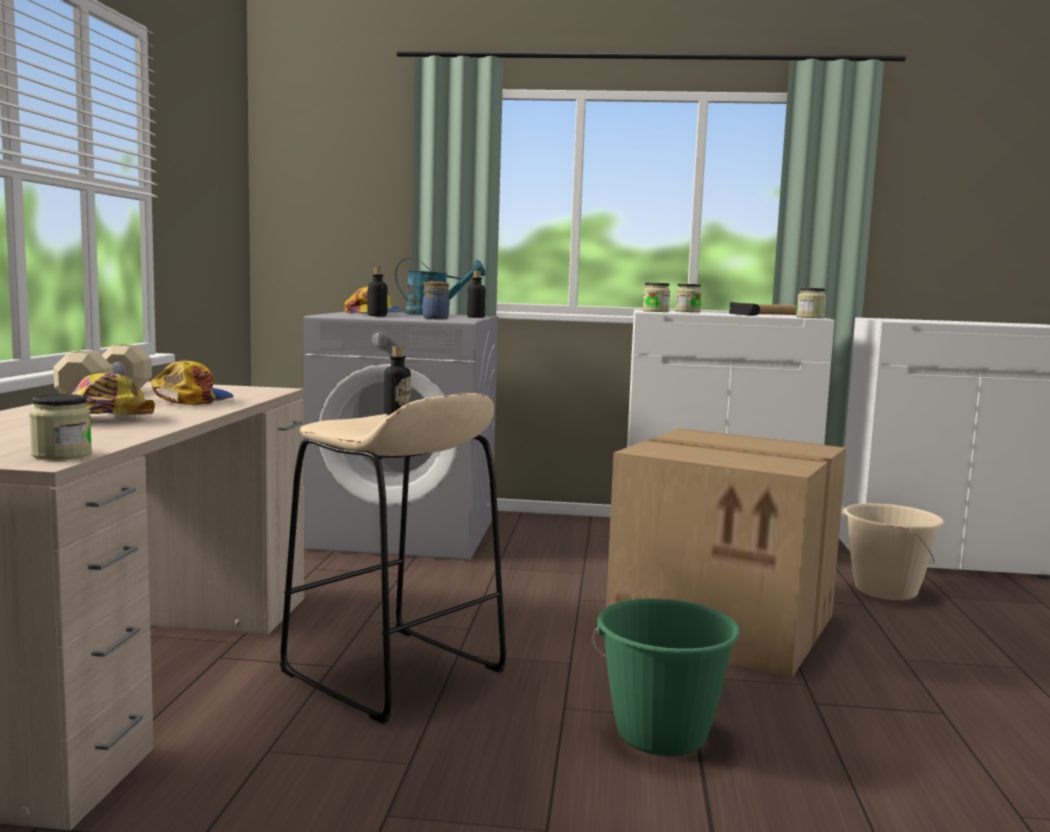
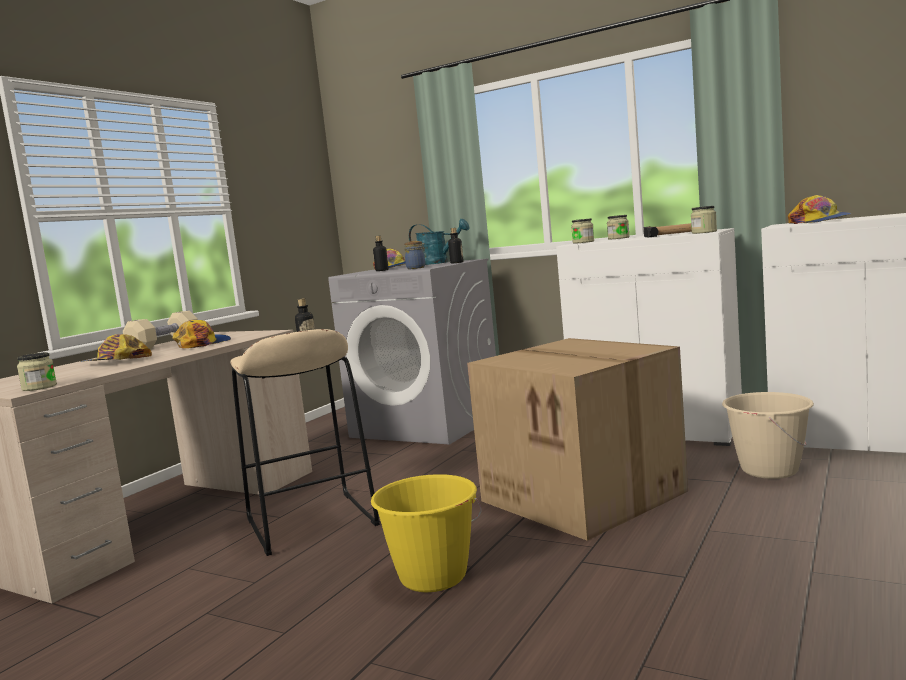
camera: 25 degrees right, 0 degrees up
(661, 735) = (433, 577): green bucket -> yellow bucket
(923, 321) = (819, 221): none -> cap

